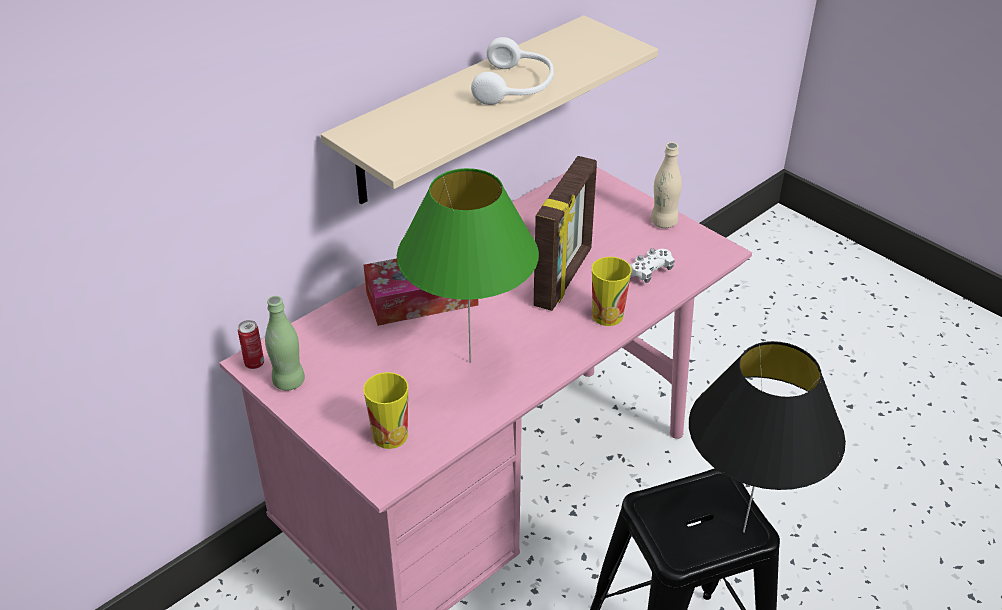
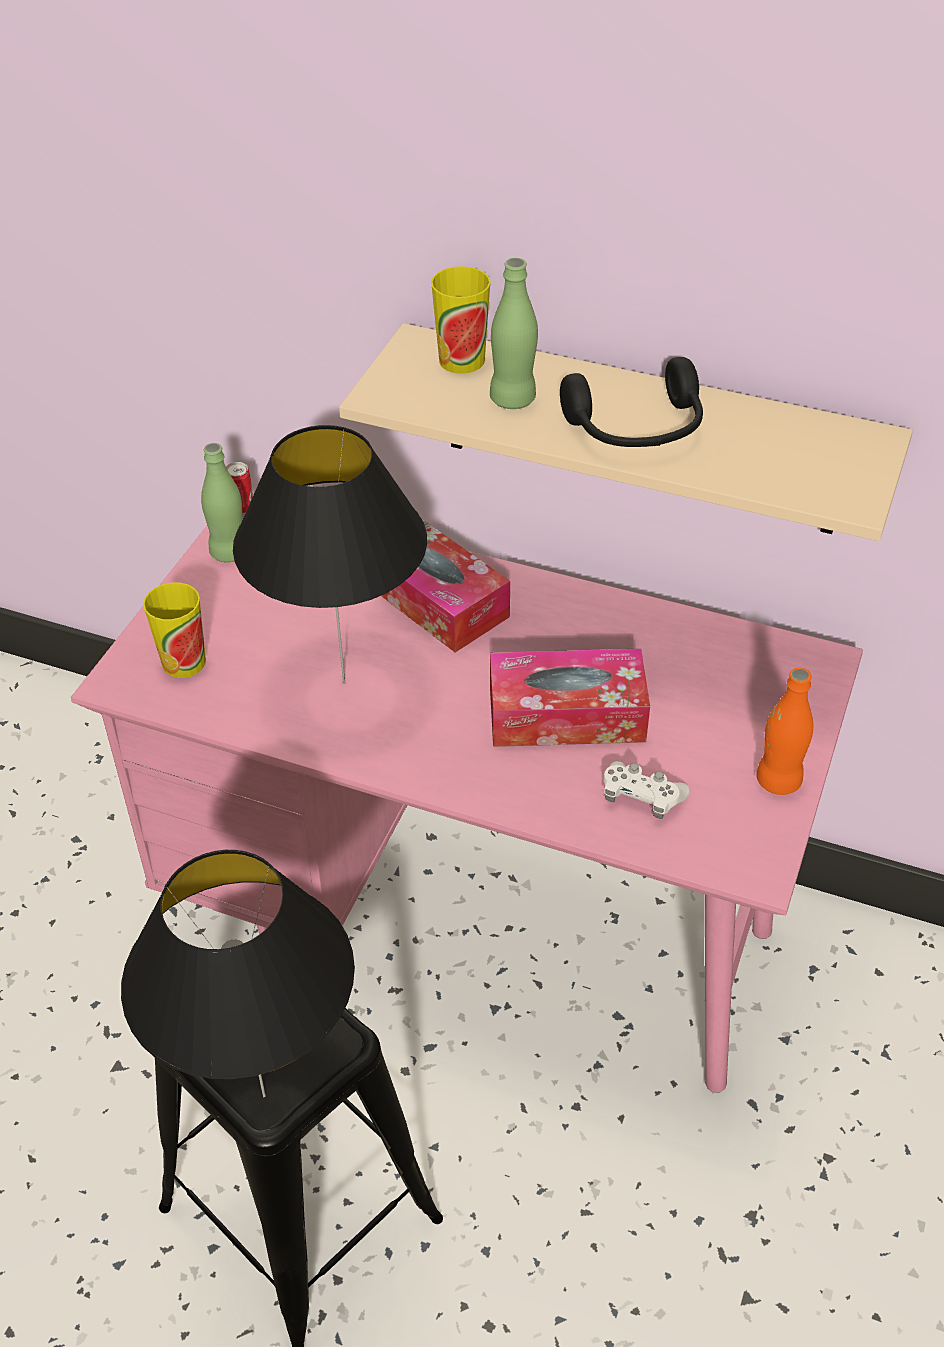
camera: 65 degrees right, 5 degrees up
(448, 117) = (512, 399): none -> green bottle
(471, 362) = (343, 684): green table lamp -> black table lamp
(516, 87) = (637, 429): white headphones -> black headphones
(564, 278) = (566, 715): picture frame -> tissue box
(607, 315) = (516, 783): cup -> cup (461, 360)
(663, 222) = (778, 781): beige bottle -> orange bottle

